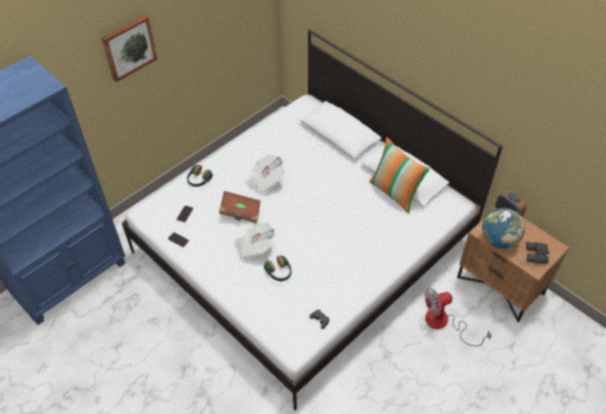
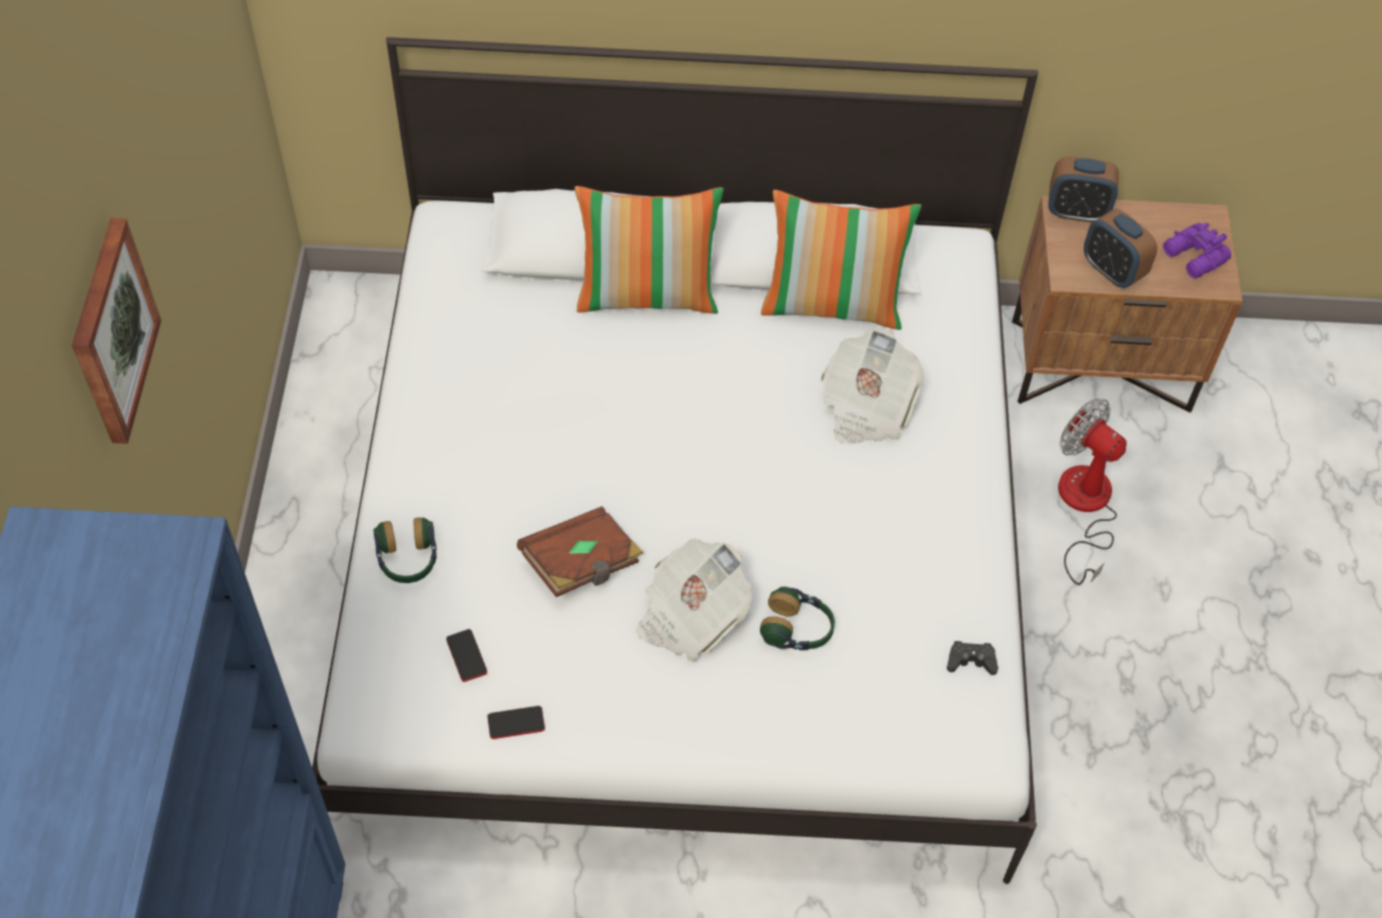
camera: 45 degrees left, 5 degrees up
(265, 181) = (555, 458): newspaper -> newspaper (866, 406)
(341, 155) = (648, 295): none -> pillow
(444, 323) = (1084, 507): fan -> fan turned 105 degrees clockwise
(499, 240) = (1112, 270): globe -> alarm clock
(535, 255) = (1194, 258): black binoculars -> purple binoculars

